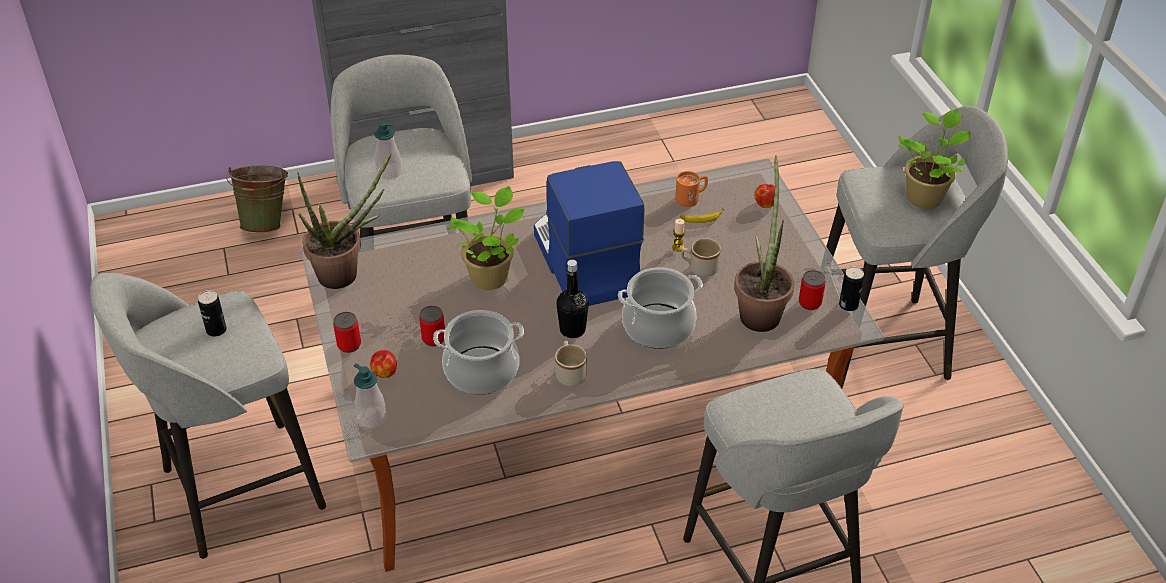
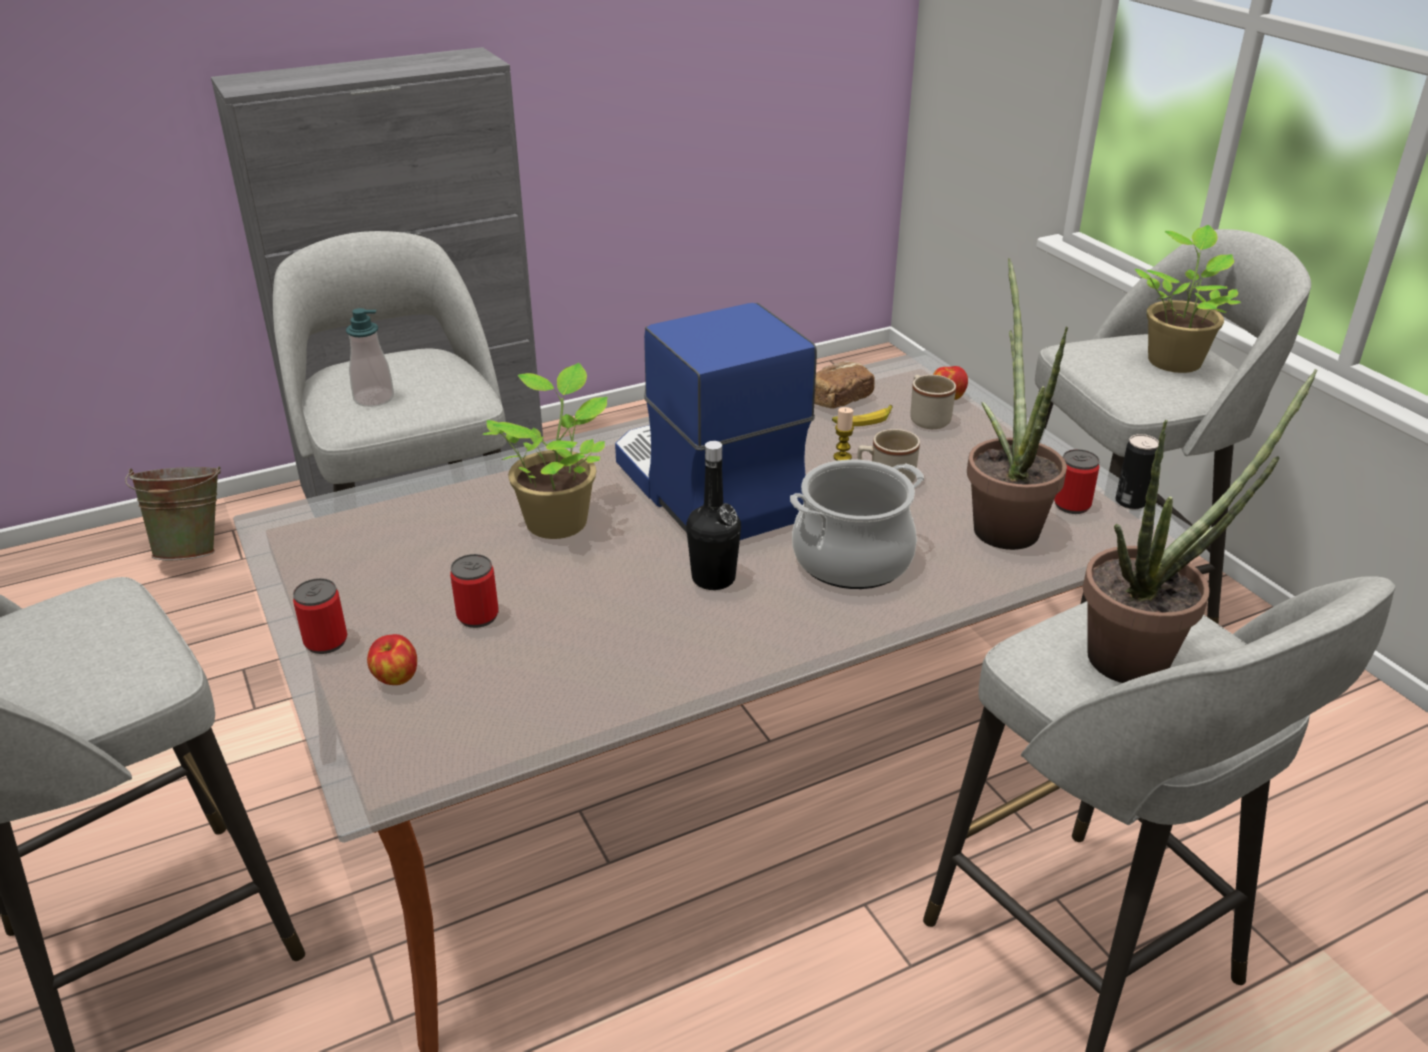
camera: 10 degrees left, 10 degrees down
(216, 330) = (69, 637): can -> none
(346, 274) = (314, 541): potted plant -> potted plant (1143, 655)
(372, 418) = (378, 755): soap dispenser -> none
(481, 370) = (572, 654): cooking pot -> none
(570, 373) = (728, 641): beige mug -> beige mug (926, 418)
(691, 198) = (839, 399): orange mug -> bread

